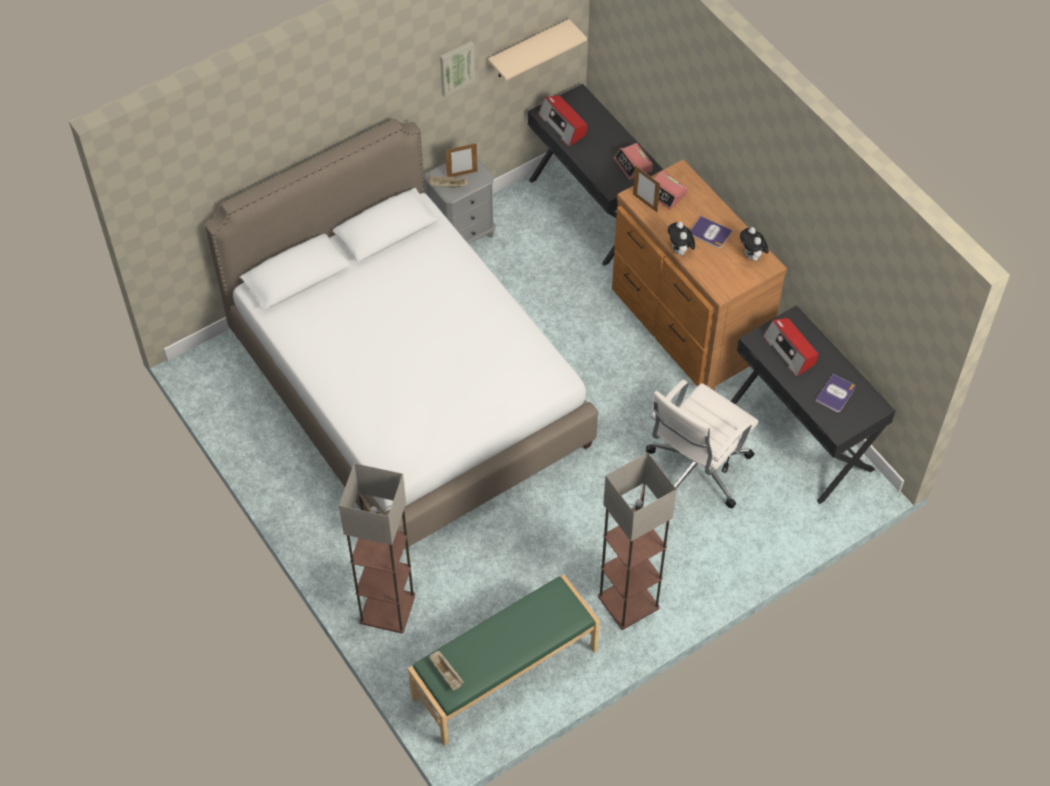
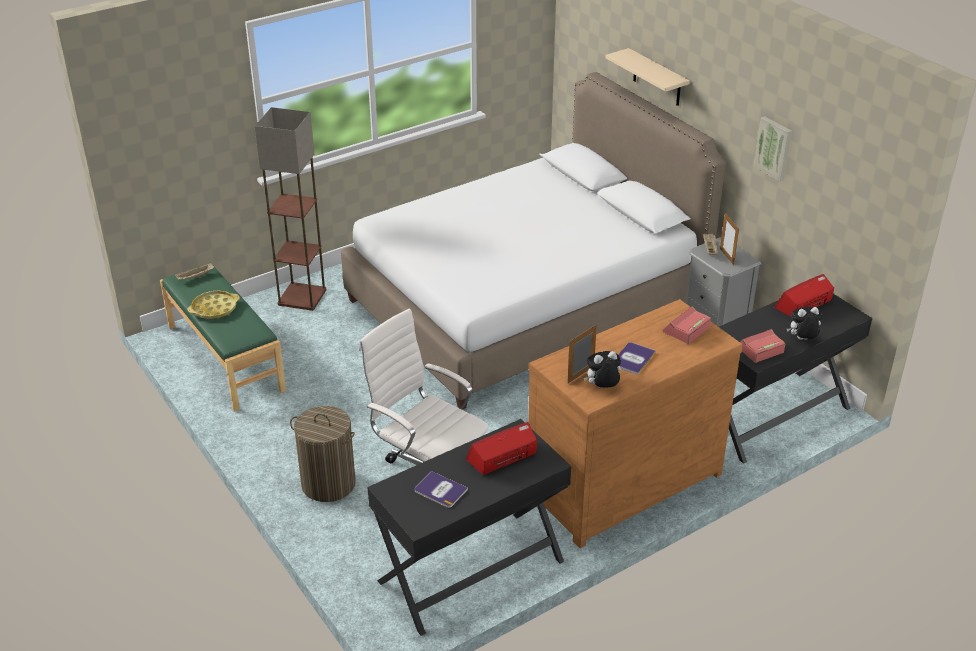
camera: 90 degrees right, 20 degrees down
(511, 642) = (214, 308): none -> yellow tray
(528, 50) = (836, 208): beige shelf -> beige shelf (657, 78)
(628, 601) = (282, 431): floor lamp -> none
(645, 203) = (669, 315): picture frame -> picture frame (580, 375)
(680, 251) = (603, 337): plush toy -> plush toy (802, 340)
(702, 552) = (328, 484): none -> laundry basket

